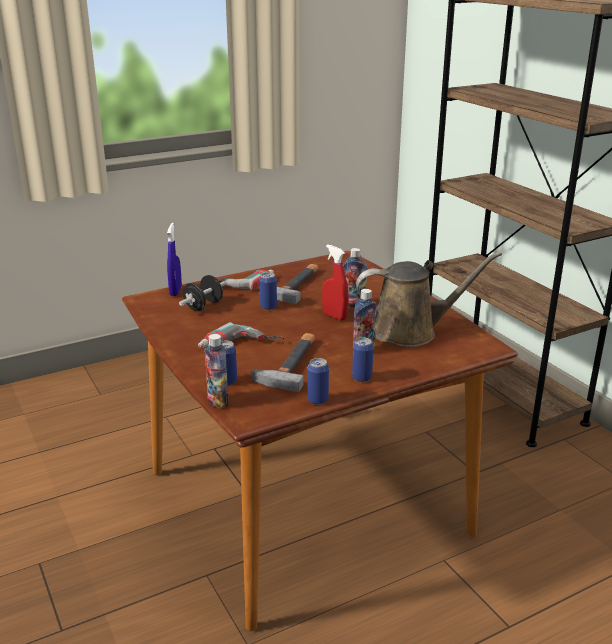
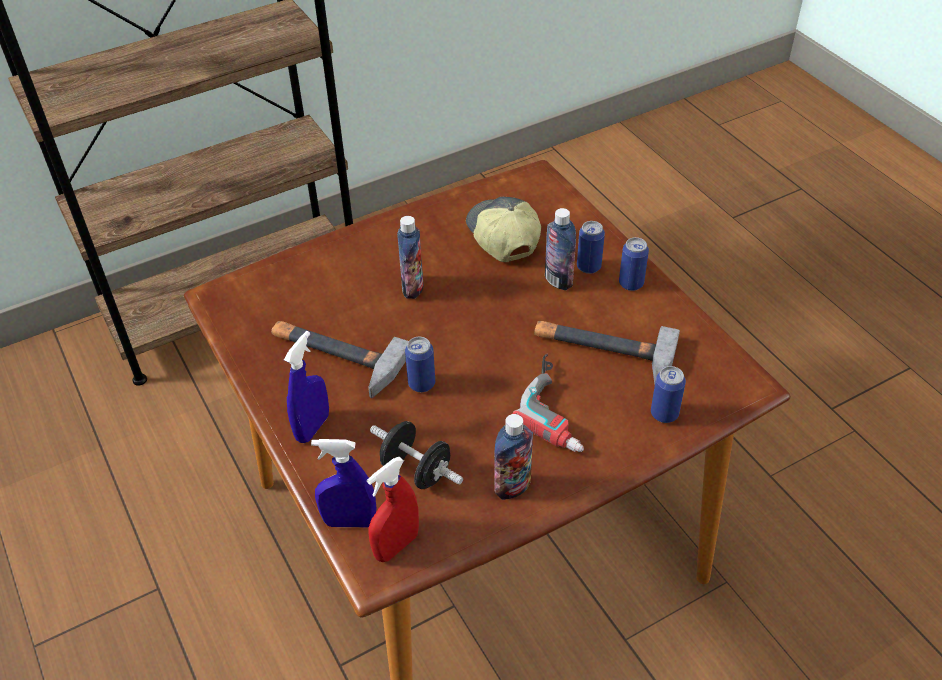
camera: 90 degrees left, 20 degrees up
(218, 401) = (718, 418): bottle -> bottle (512, 487)
(241, 281) = (312, 427): power drill -> blue spray bottle
(317, 400) = (692, 322): can -> can (588, 266)
(334, 316) = (454, 308): red spray bottle -> red spray bottle (396, 546)
(410, 332) = (501, 237): brown watering can -> cap

